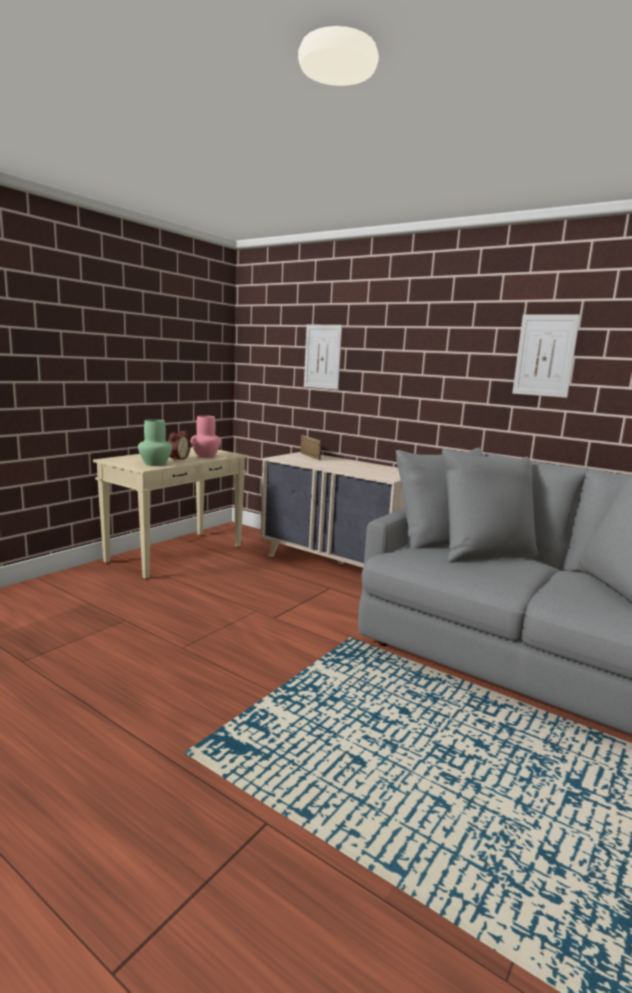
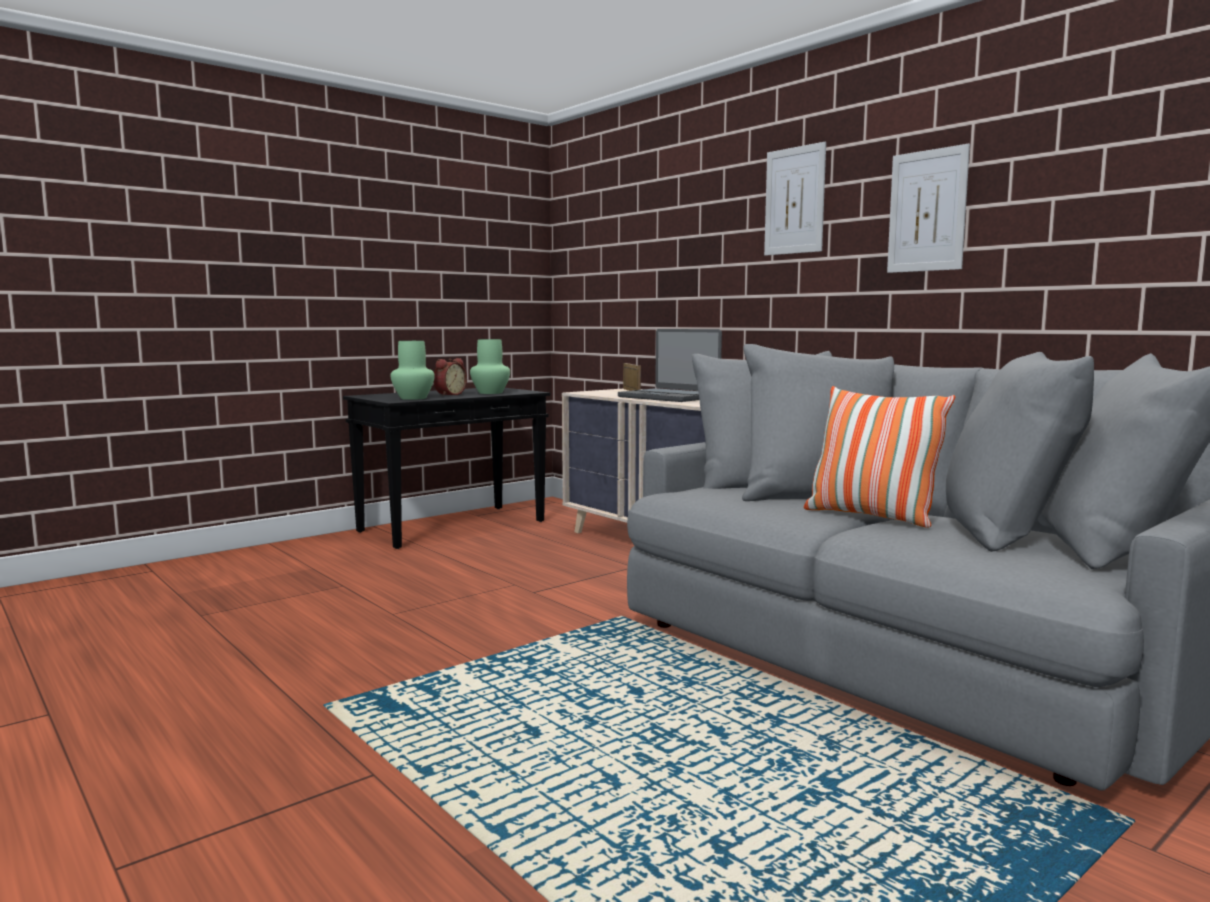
camera: 15 degrees right, 5 degrees down
(176, 553) = (453, 526): beige console table -> black console table
(205, 456) = (489, 393): pink vase -> green vase
(322, 356) = (650, 253): picture -> picture (794, 200)
(347, 466) = (669, 397): none -> laptop
(543, 577) = (871, 516): none -> pillow

